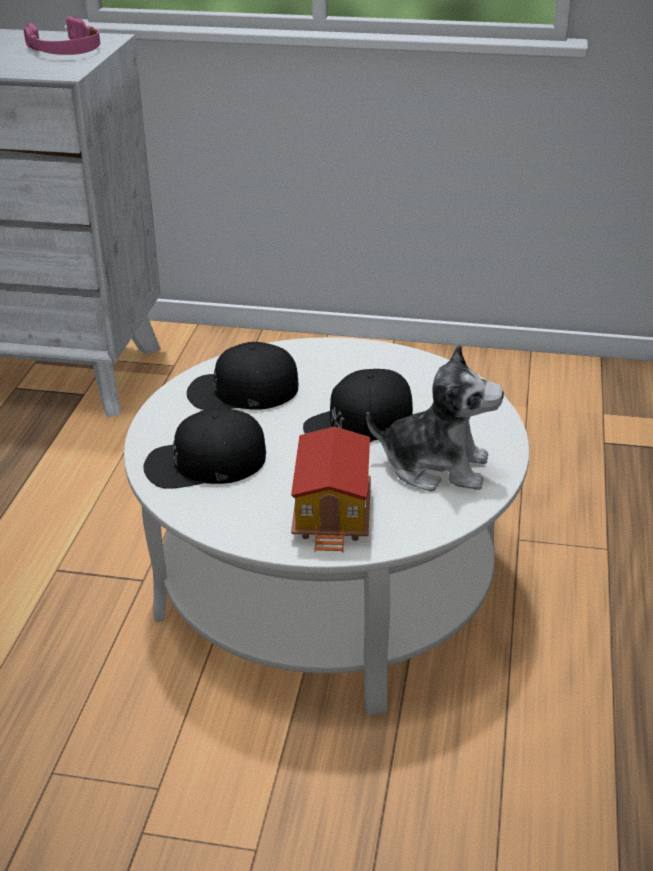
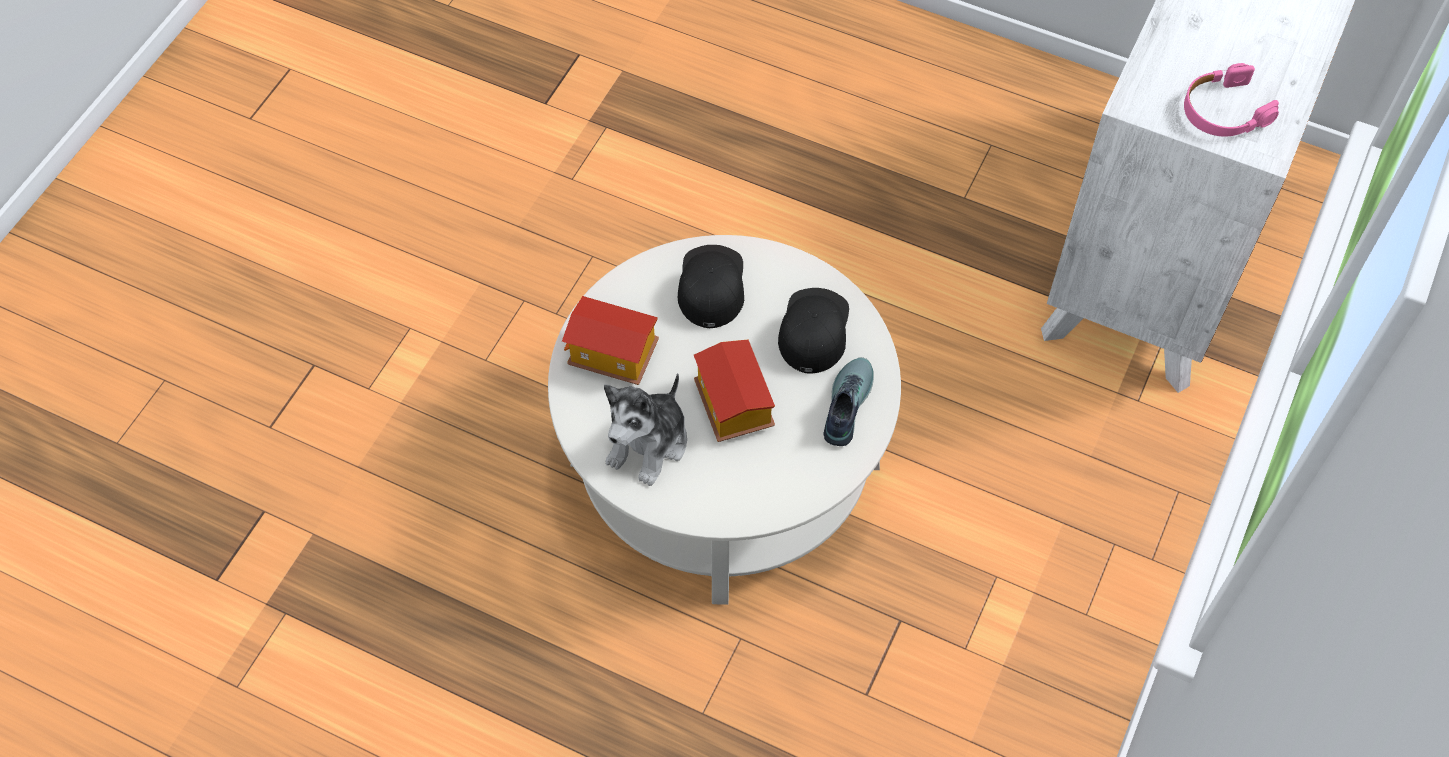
camera: 105 degrees right, 25 degrees up
(325, 362) = (845, 405): none -> shoe
(359, 423) = (732, 406): black cap -> toy house

